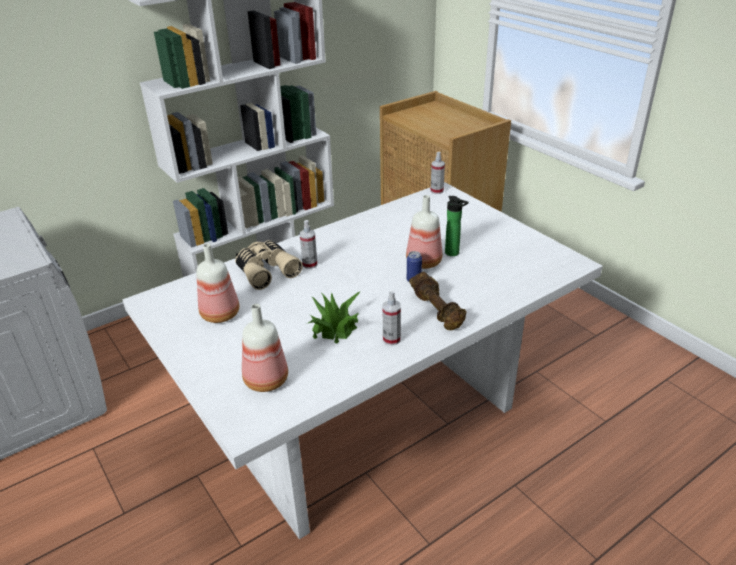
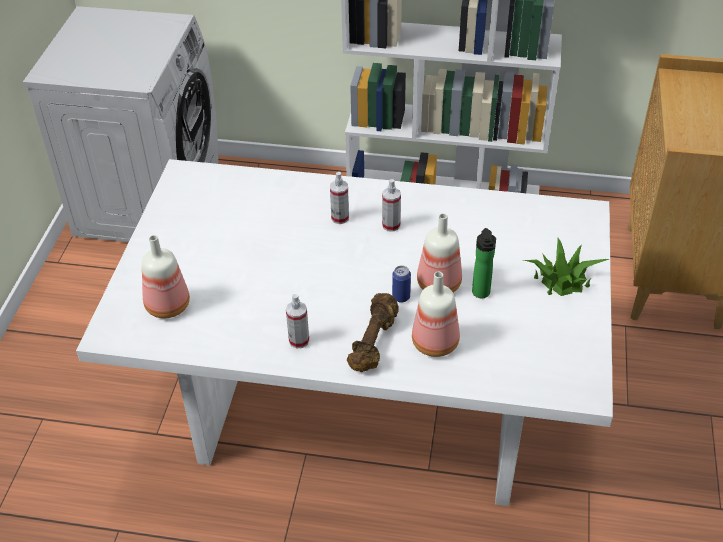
camera: 45 degrees right, 10 degrees up
(221, 313) = (213, 221): bottle -> bottle (436, 342)
(266, 270) = (298, 201): beige binoculars -> none
(334, 327) = (273, 296): potted plant -> potted plant (561, 279)
(437, 191) = (581, 208): spray bottle -> spray bottle (391, 225)

